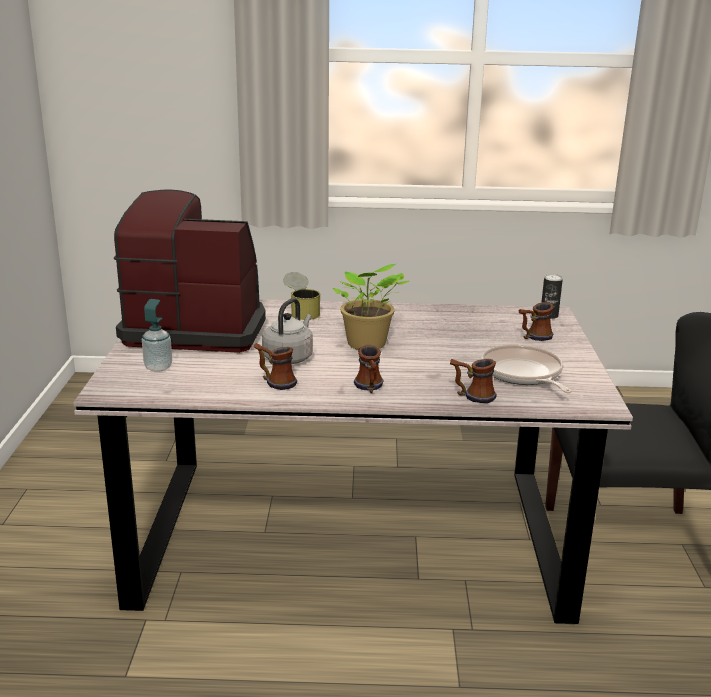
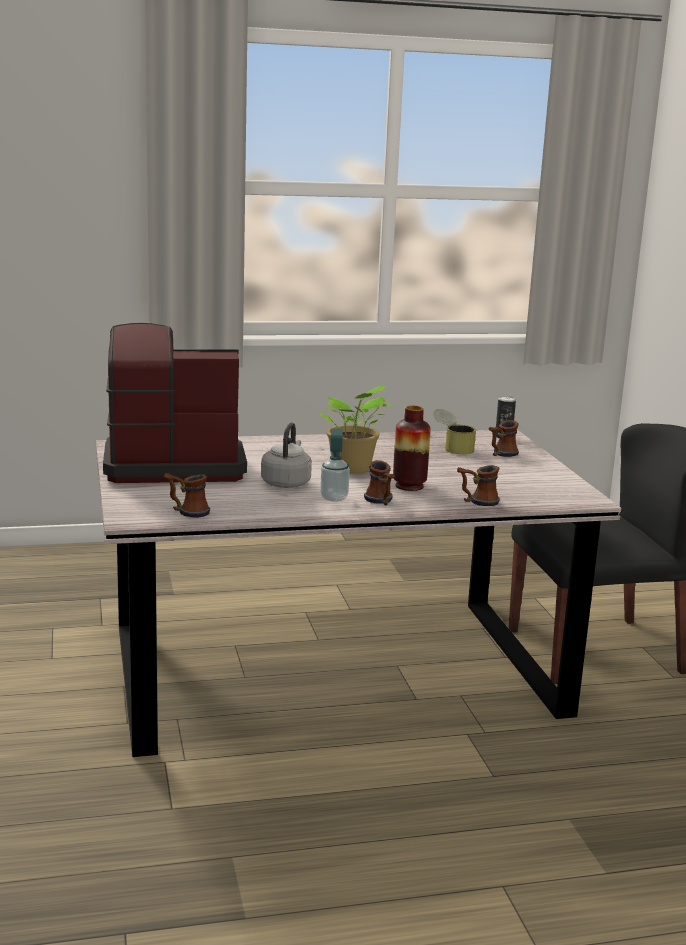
camera: 15 degrees left, 5 degrees down
(158, 367) = (164, 498): soap dispenser -> soap dispenser (334, 498)
(275, 382) = (289, 502): mug -> mug (187, 511)
(302, 311) = (267, 445): can -> can (452, 448)
(411, 370) = (409, 486): none -> vase
(523, 374) = (510, 483): frying pan -> none

